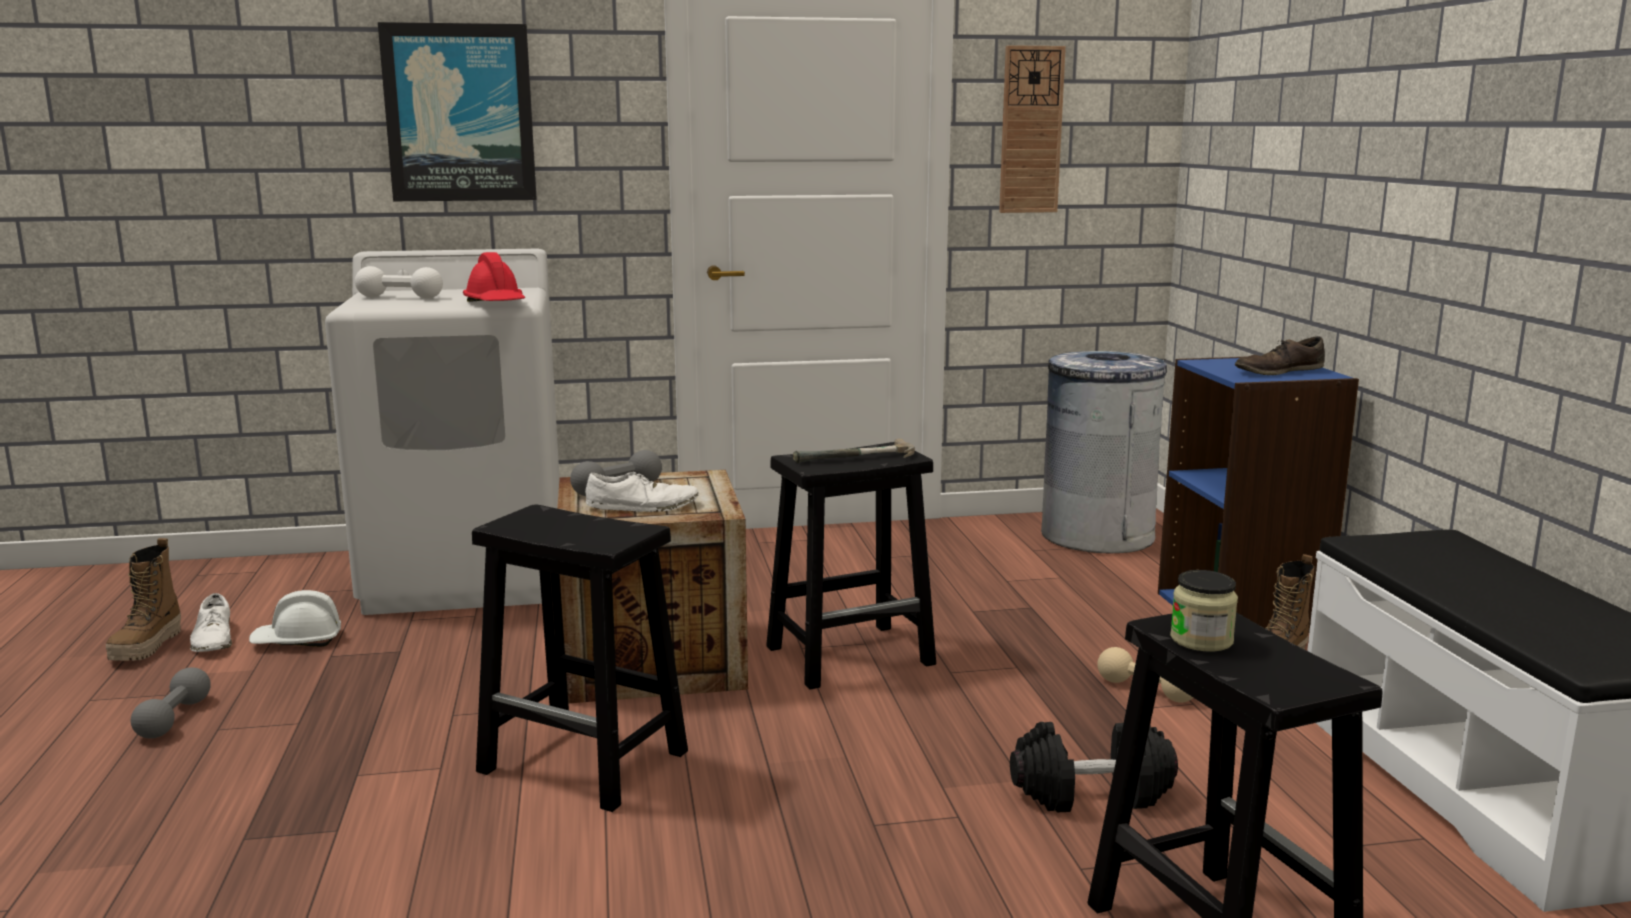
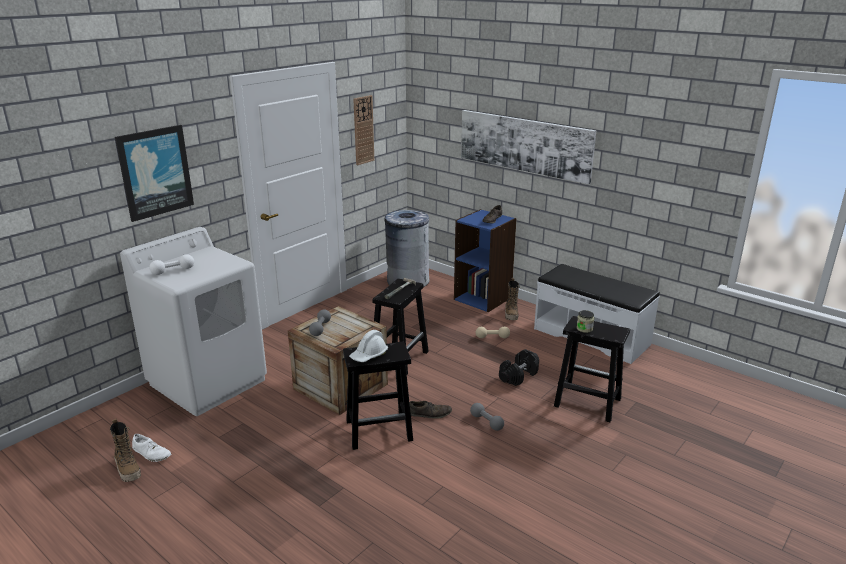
camera: 40 degrees left, 10 degrees up
(174, 719) = (207, 487): grey dumbbell -> grey dumbbell (486, 422)
(298, 641) = (192, 438): white hard hat -> white hard hat (369, 355)
(496, 304) = (230, 264): red hard hat -> none
(642, 506) = (345, 333): white shoe -> none
(739, 777) = (429, 413): none -> brown shoe
(1398, 145) = (524, 144): none -> picture

